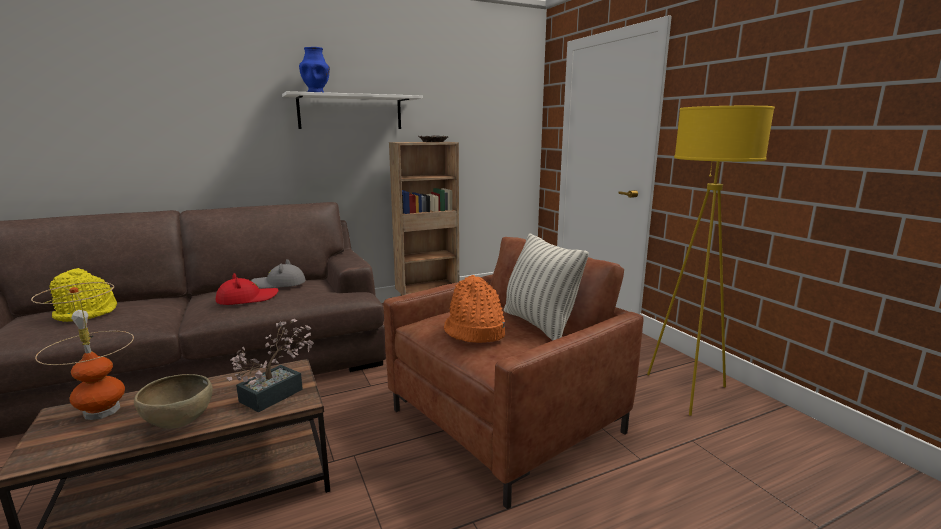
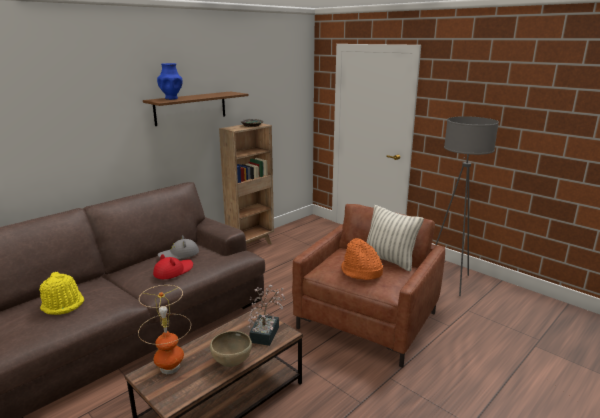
camera: 20 degrees left, 5 degrees up
(350, 112) = (190, 108): white shelf -> brown shelf
(686, 391) = (451, 282): yellow floor lamp -> grey floor lamp

